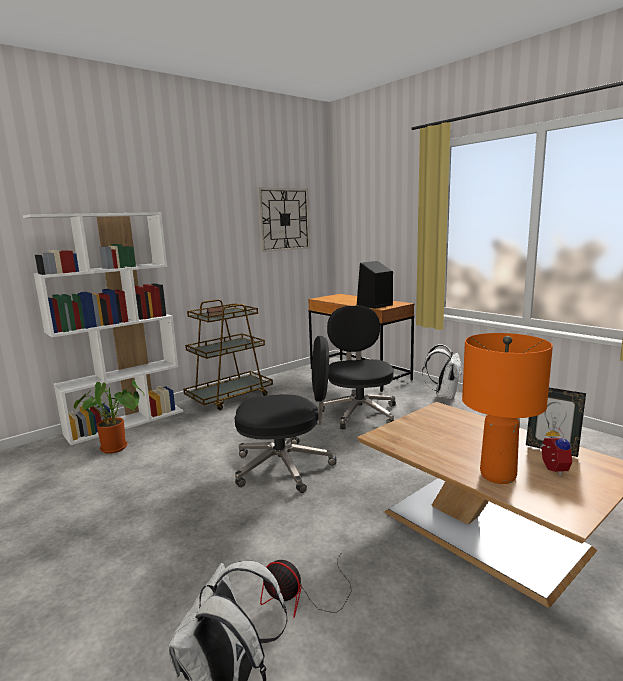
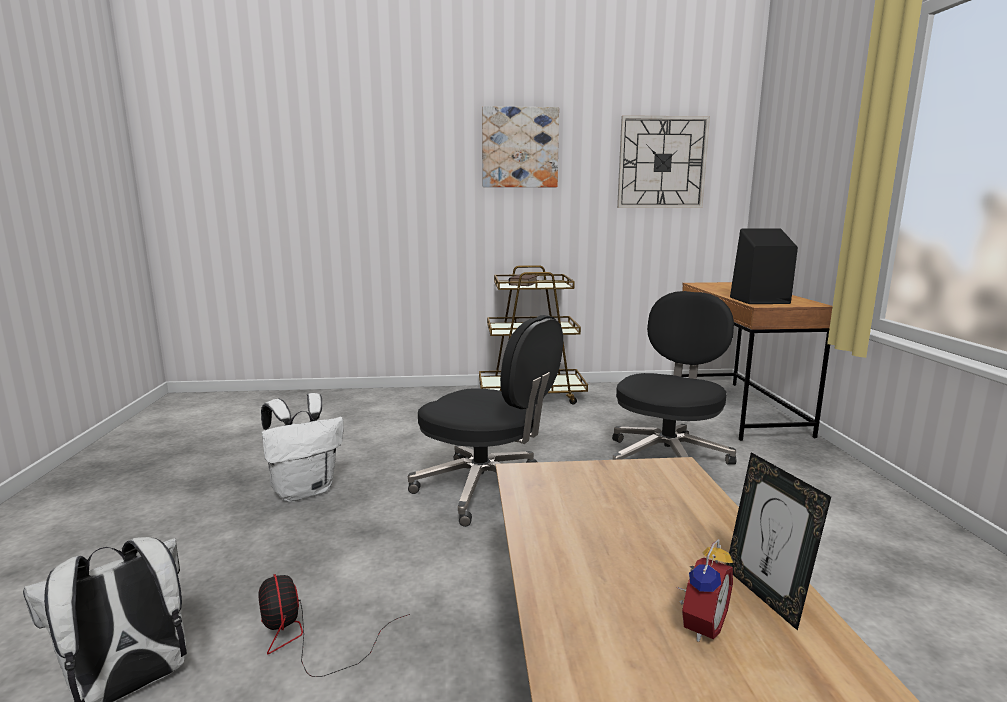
camera: 35 degrees right, 0 degrees up
(117, 448) = (363, 415): potted plant -> none
(126, 422) = (402, 393): white bookcase -> none
(193, 211) = (520, 148): none -> picture
(444, 395) = (844, 475): white backpack -> white backpack (305, 491)
(498, 475) = (587, 590): orange table lamp -> none

